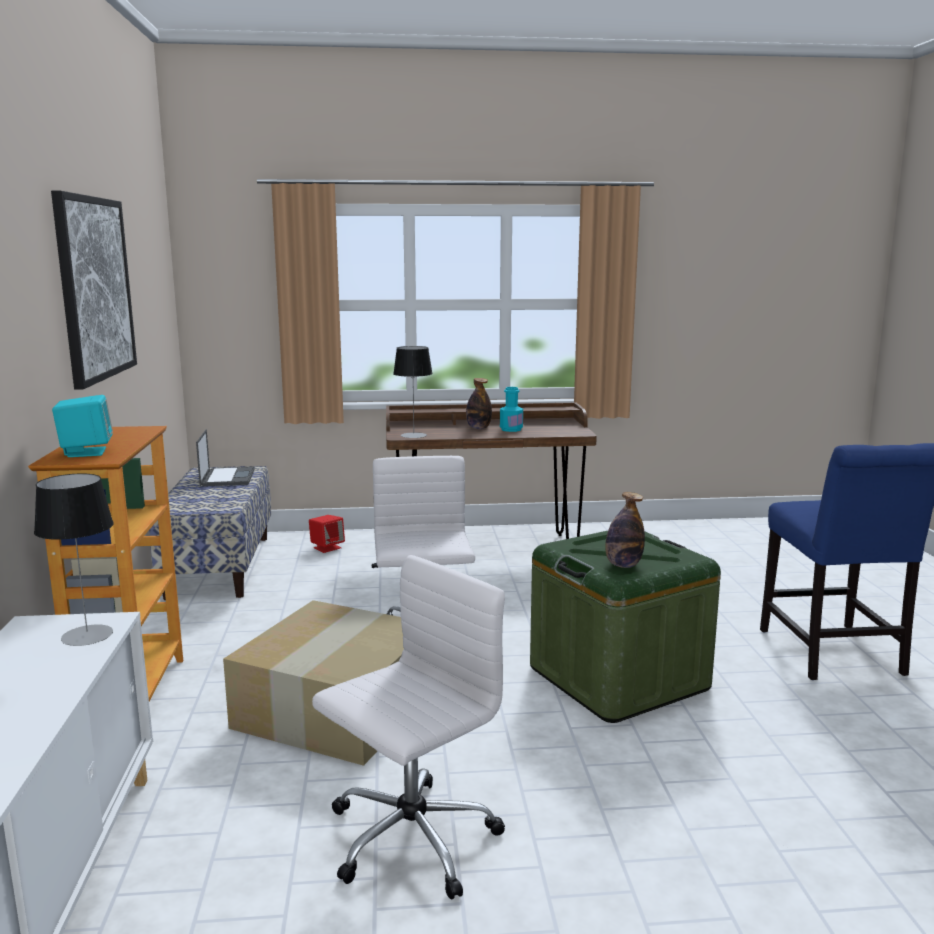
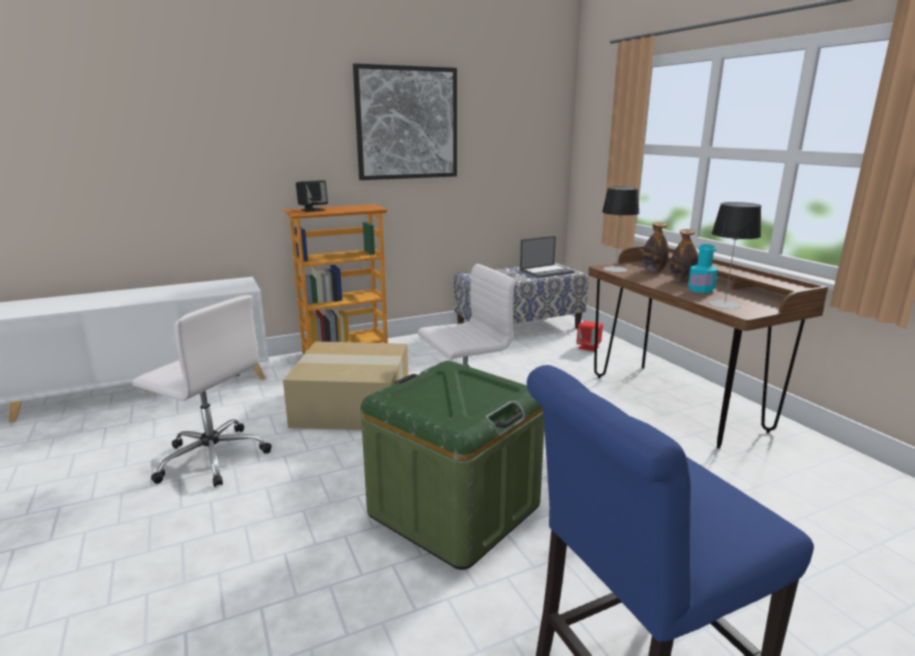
camera: 70 degrees right, 5 degrees up
(86, 452) = (313, 210): turquoise speaker -> black speaker
(87, 635) = (229, 289): table lamp -> table lamp (724, 304)
(623, 565) = (421, 396): bottle -> bottle (653, 270)

